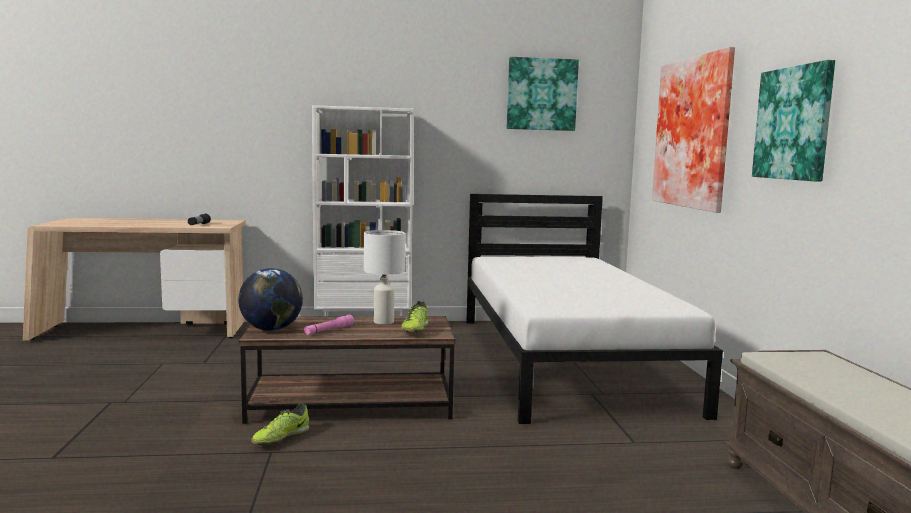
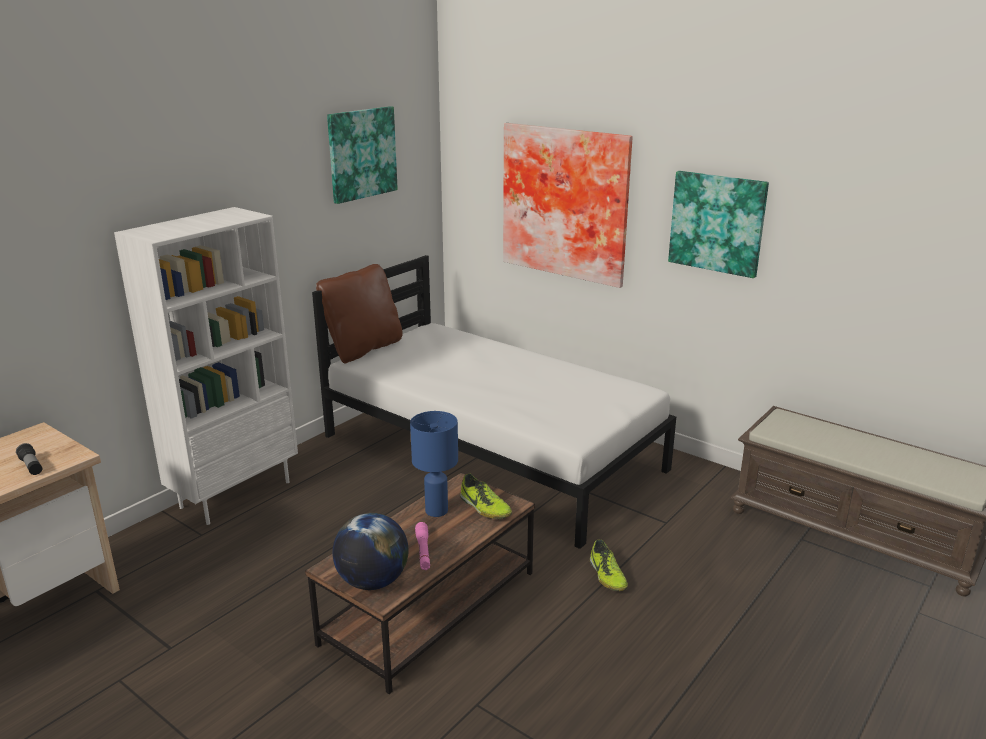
camera: 45 degrees left, 15 degrees up
(280, 438) = (454, 685): shoe -> shoe (607, 576)
(383, 322) = (436, 511): white table lamp -> blue table lamp
(511, 255) = (363, 349): none -> brown pillow

